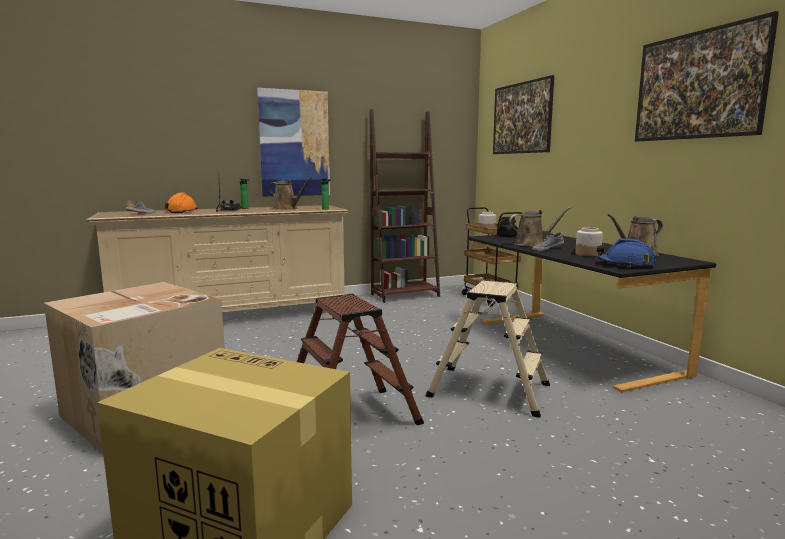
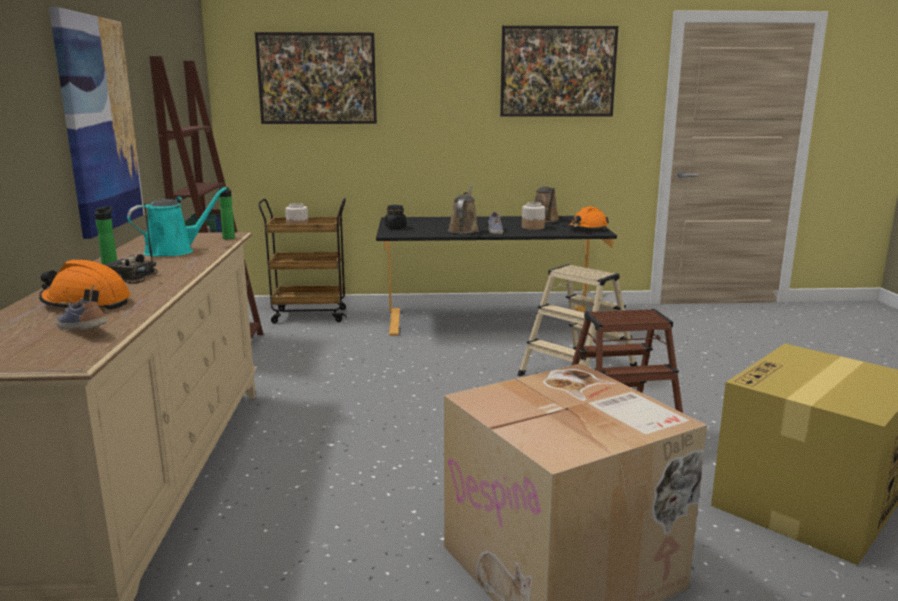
camera: 70 degrees left, 5 degrees up
(287, 208) = (174, 251): brown watering can -> turquoise watering can
(626, 265) = (587, 229): blue hard hat -> orange hard hat

